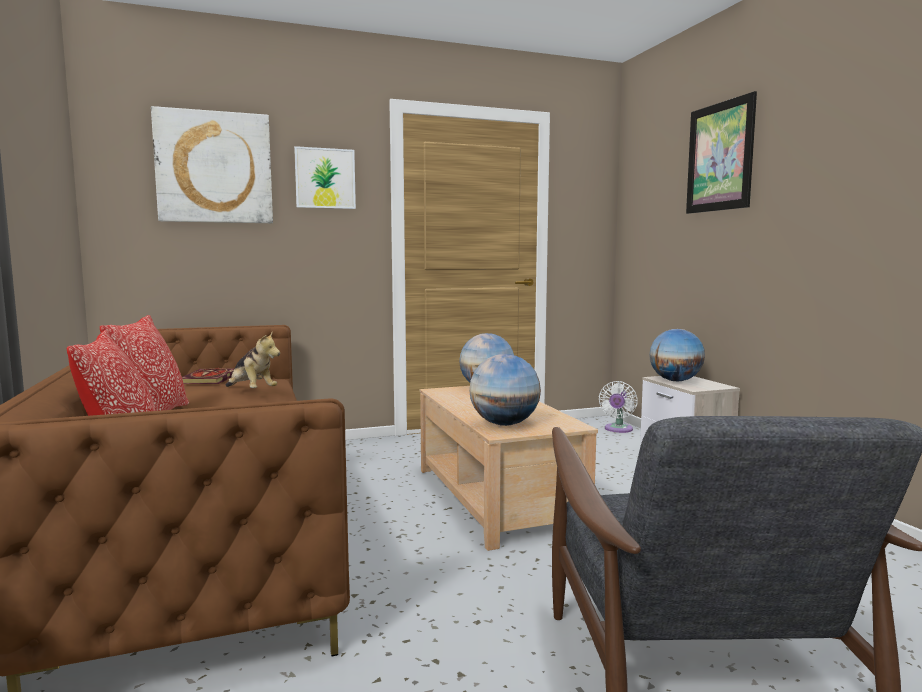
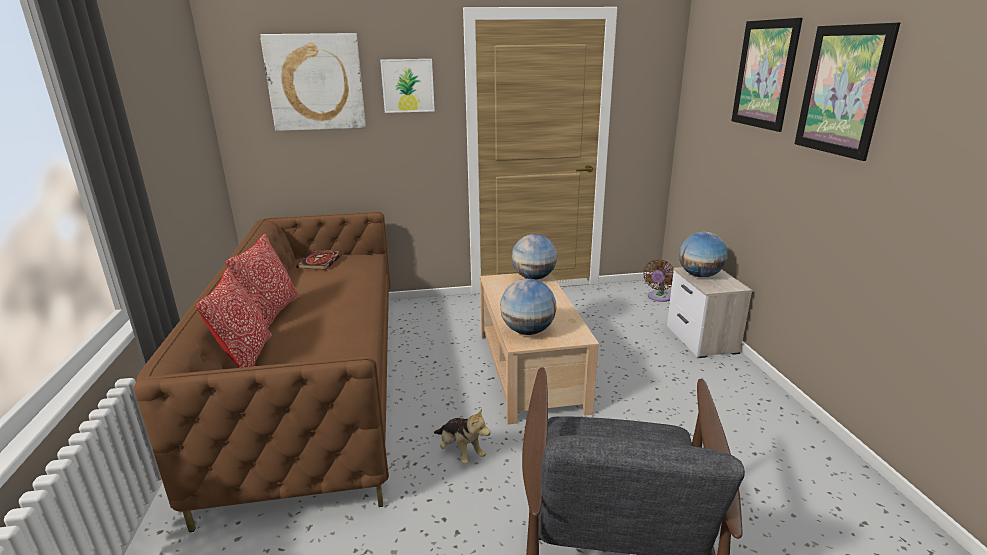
camera: 10 degrees right, 15 degrees up
(251, 391) = (347, 281): plush toy -> plush toy (460, 452)
(618, 429) = (658, 297): white fan -> brown fan
(817, 146) = (842, 90): none -> picture

